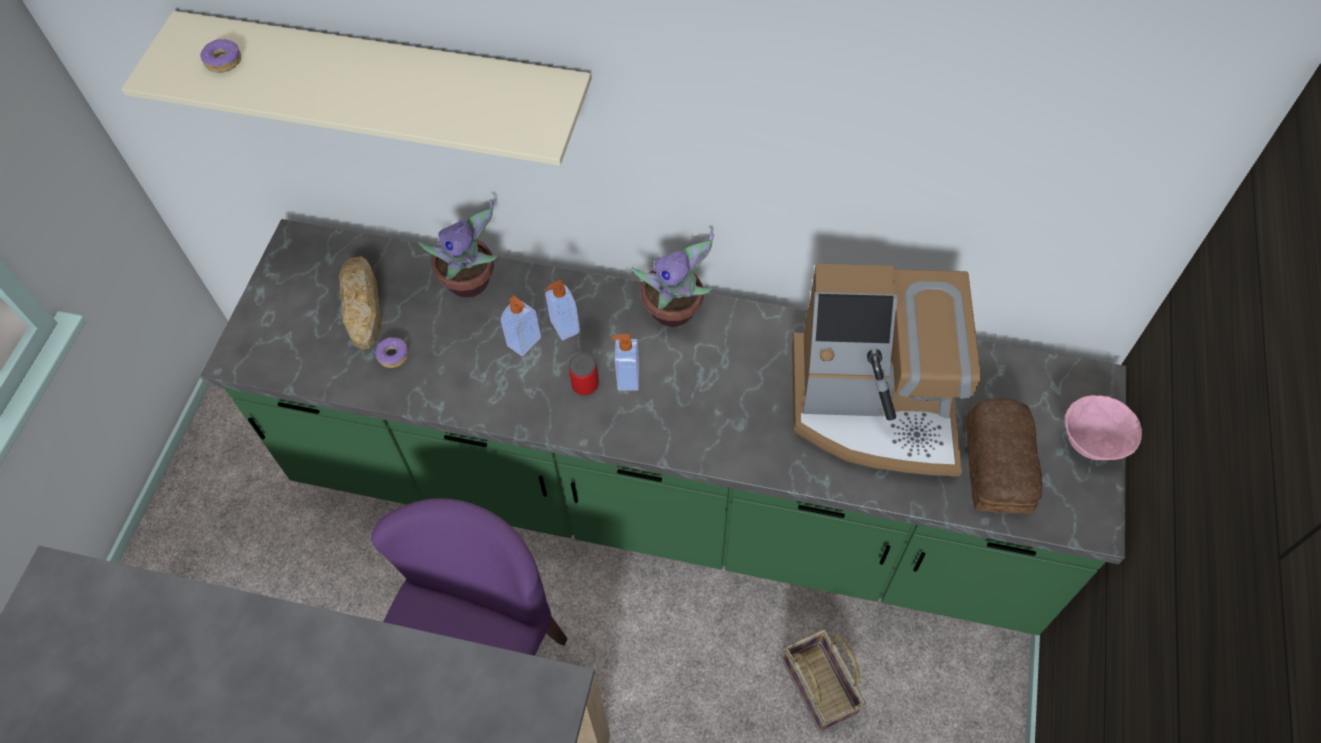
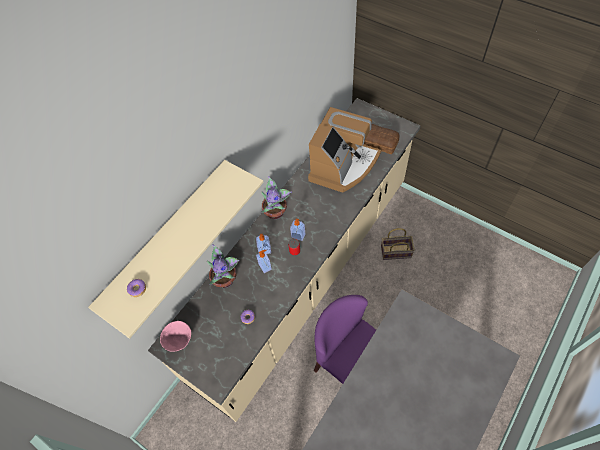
camera: 65 degrees left, 0 degrees up
(362, 305) = (215, 324): bread -> none
(664, 499) = (305, 276): green counter -> beige counter
(1092, 443) = (380, 117): pink bowl -> pink bowl (179, 340)

